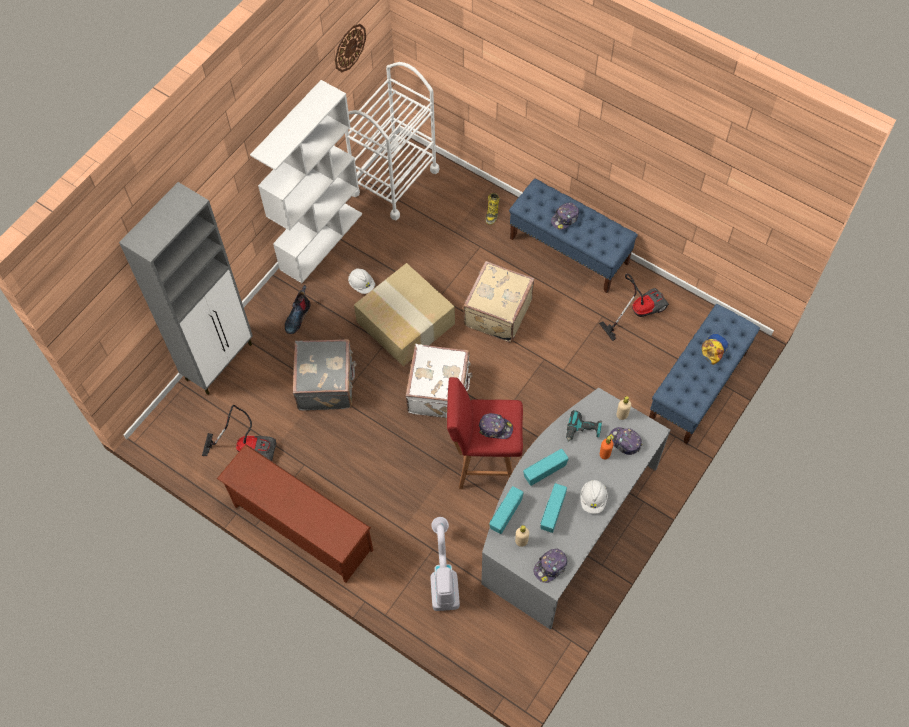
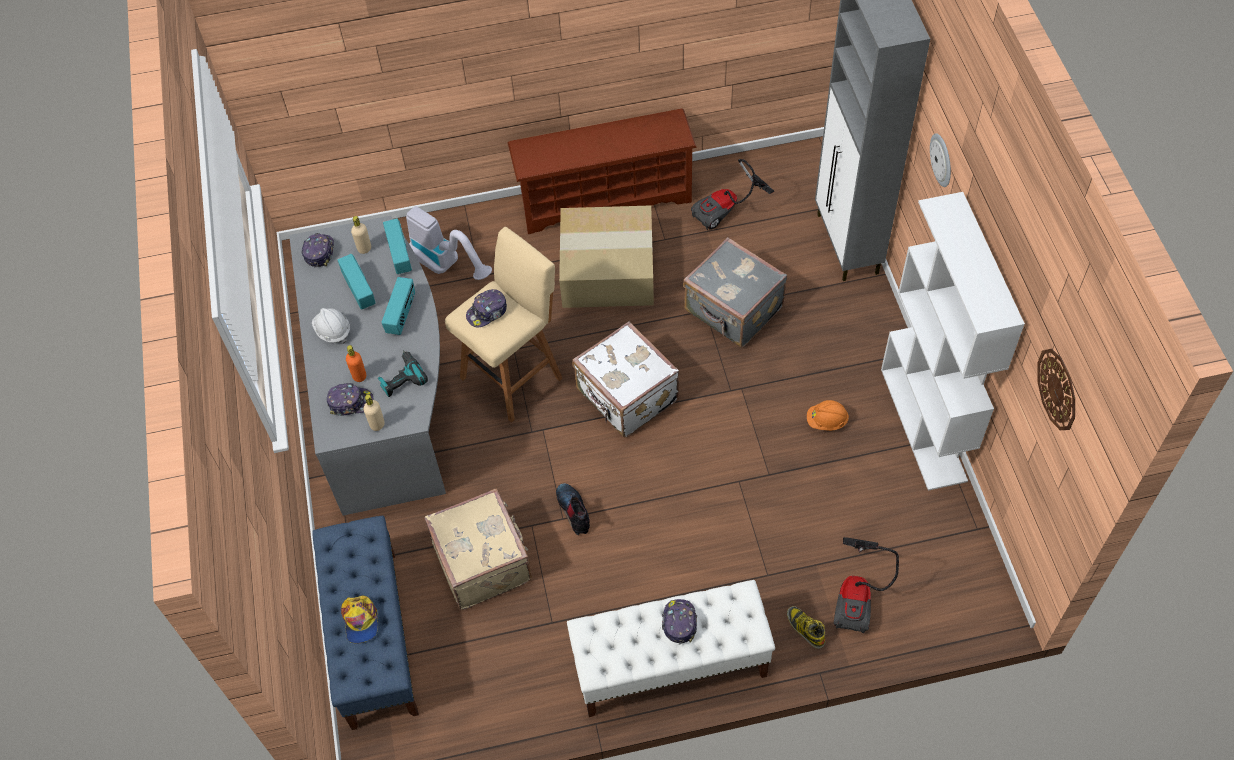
camera: 135 degrees right, 5 degrees down
(223, 190) = (942, 159): none -> wall clock
(297, 316) = (840, 338): boot -> boot (574, 511)
(362, 284) = (826, 421): white hard hat -> orange hard hat
(394, 182) = (948, 559): white cart -> none
(404, 322) = (739, 425): cardboard box -> cardboard box (609, 268)
(484, 462) = (514, 376): red stool -> beige stool
(496, 312) = (664, 520): beige suitcase -> beige suitcase (484, 561)
(569, 251) = (669, 666): blue bench -> white bench
(637, 311) = (520, 665): vacuum cleaner -> vacuum cleaner (858, 595)

